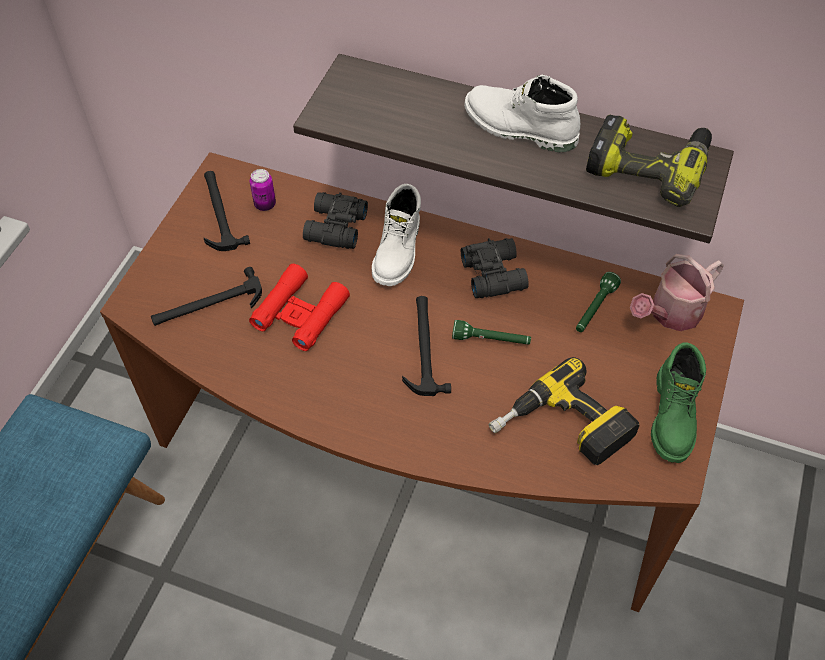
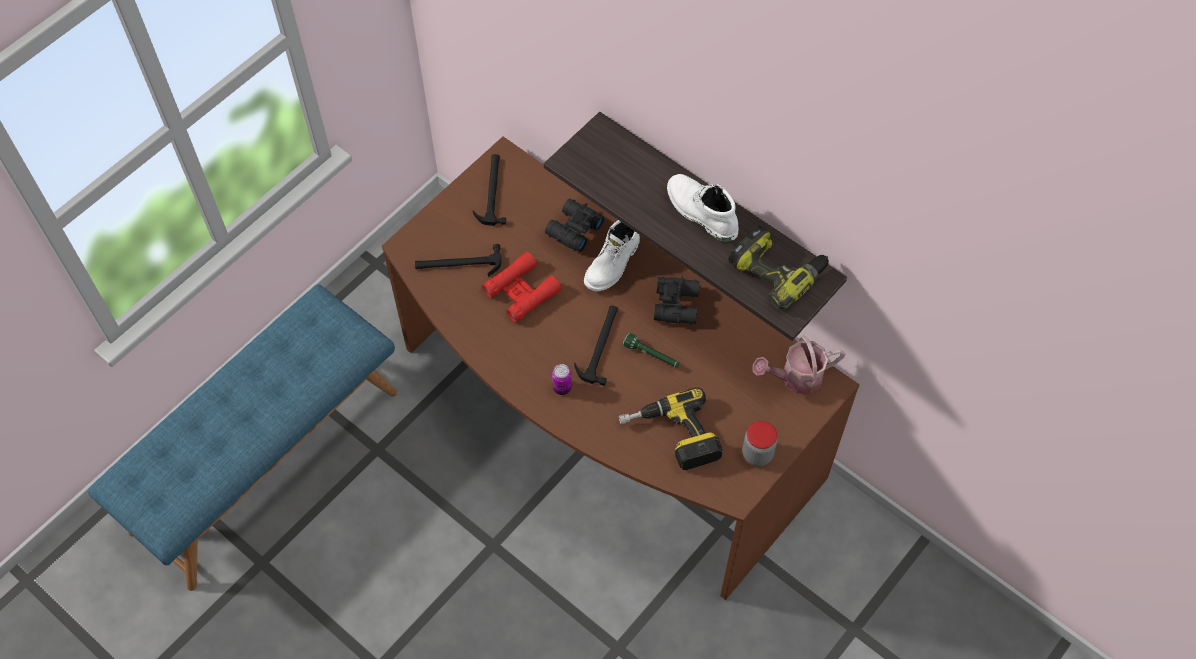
camera: 20 degrees right, 5 degrees up
(265, 204) = (528, 194): can -> can (562, 388)
(594, 309) = (740, 356): green flashlight -> none
(674, 416) = (757, 454): green boot -> jar

